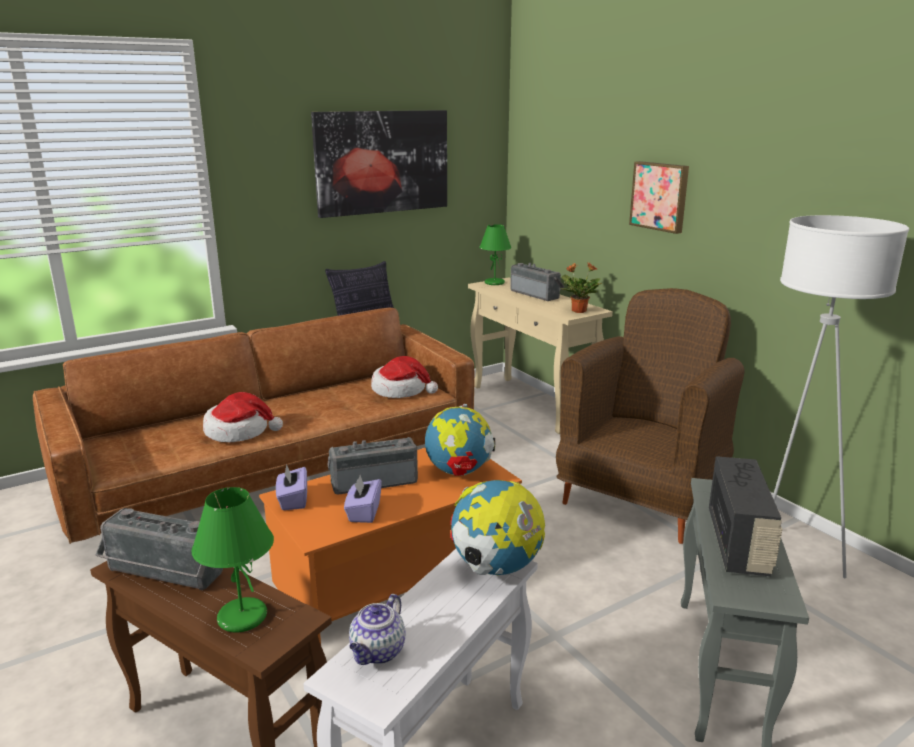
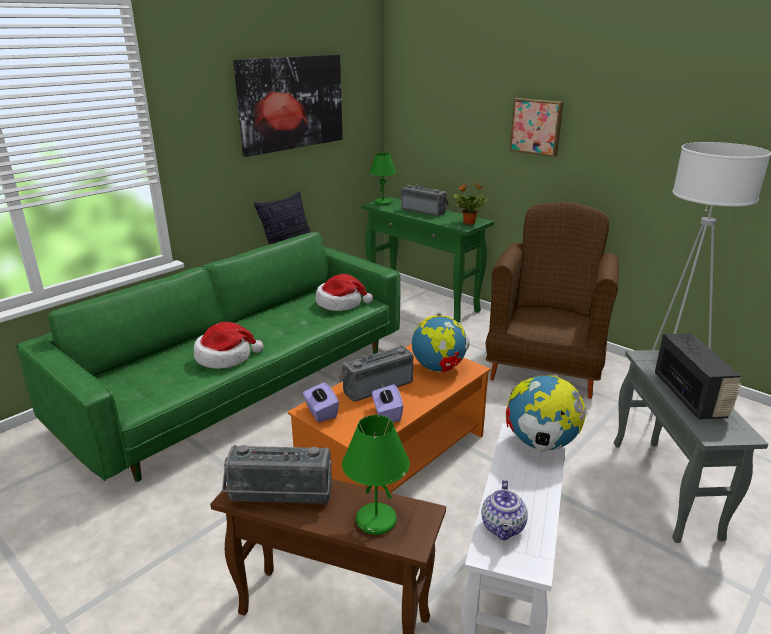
camera: 15 degrees left, 5 degrees up
(275, 472) = (242, 386): brown sofa -> green sofa
(532, 404) = (423, 301): beige console table -> green console table

